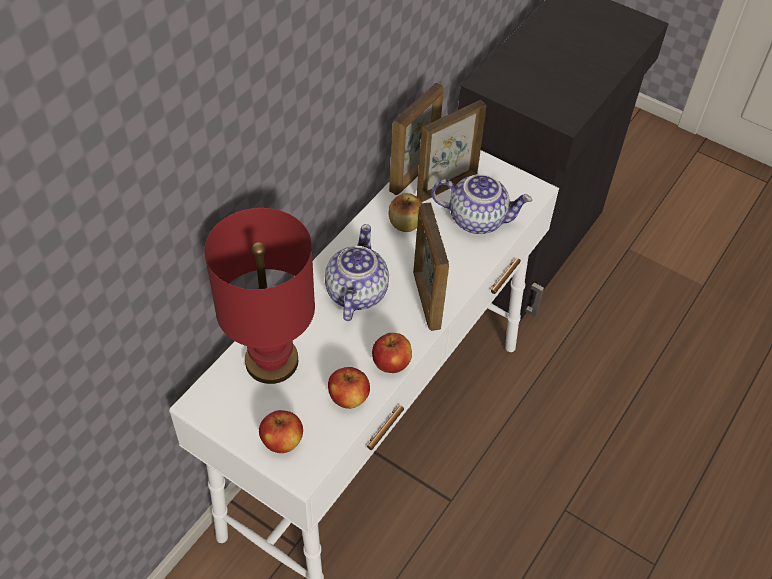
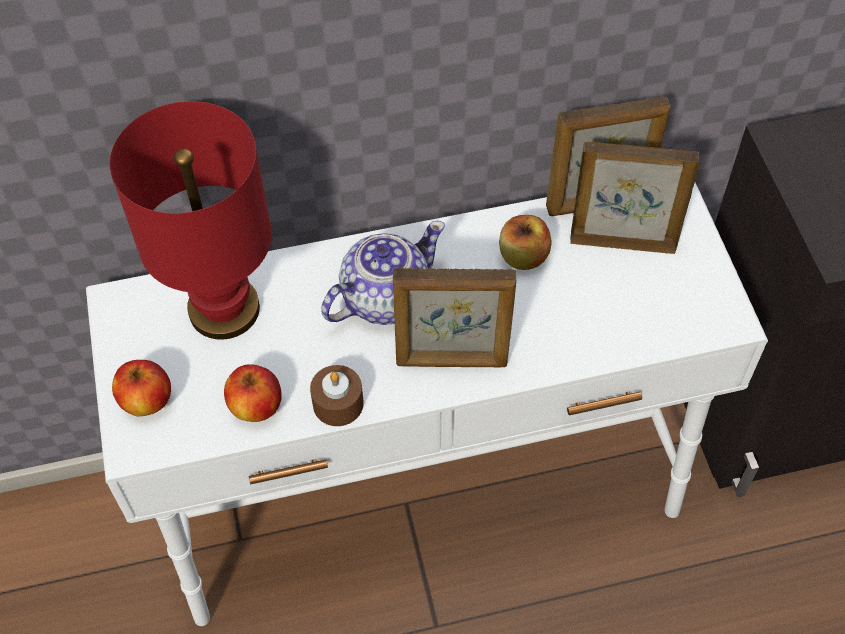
camera: 45 degrees right, 5 degrees up
(391, 363) = (338, 403): apple -> brown candle
(426, 300) = (452, 361): picture frame -> picture frame turned 120 degrees counterclockwise
(478, 218) = (617, 308): teapot -> none

